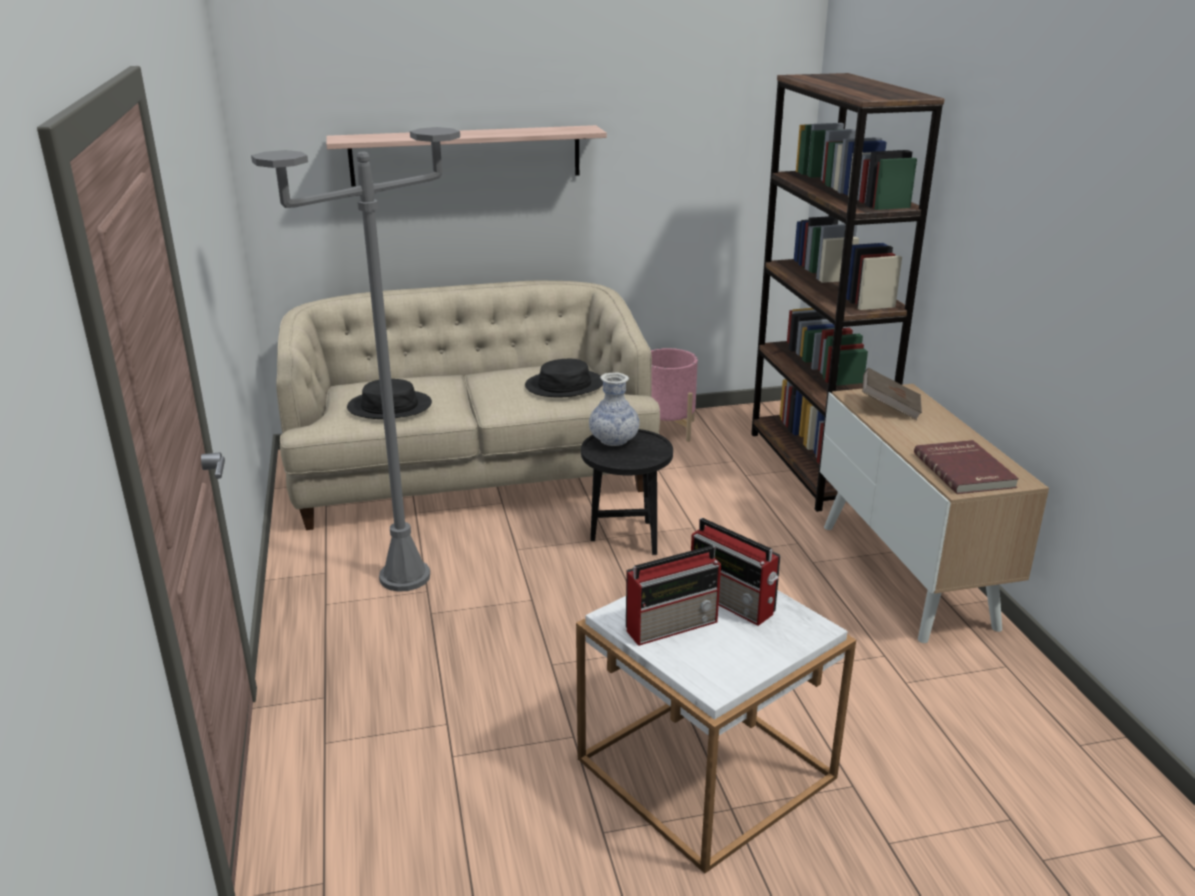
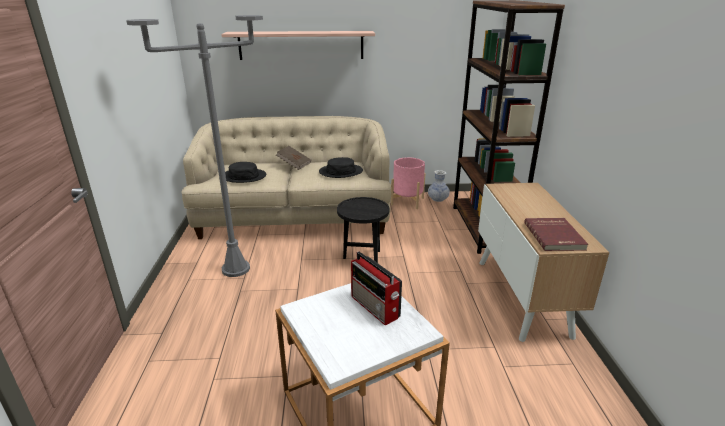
camera: 10 degrees right, 0 degrees up
(613, 440) = (357, 203): vase -> vase (438, 199)
(673, 625) = (331, 318): radio -> none
(889, 408) = (518, 195): brown book -> brown book (294, 164)

